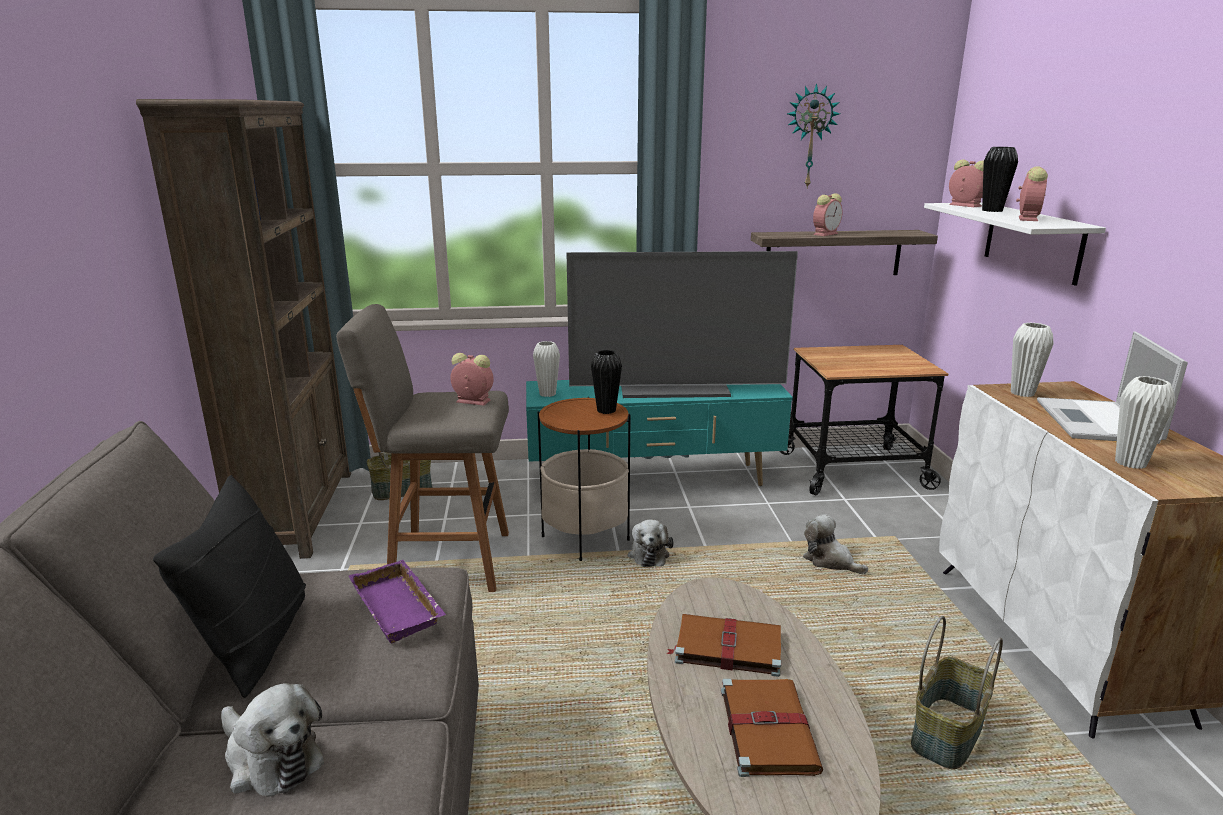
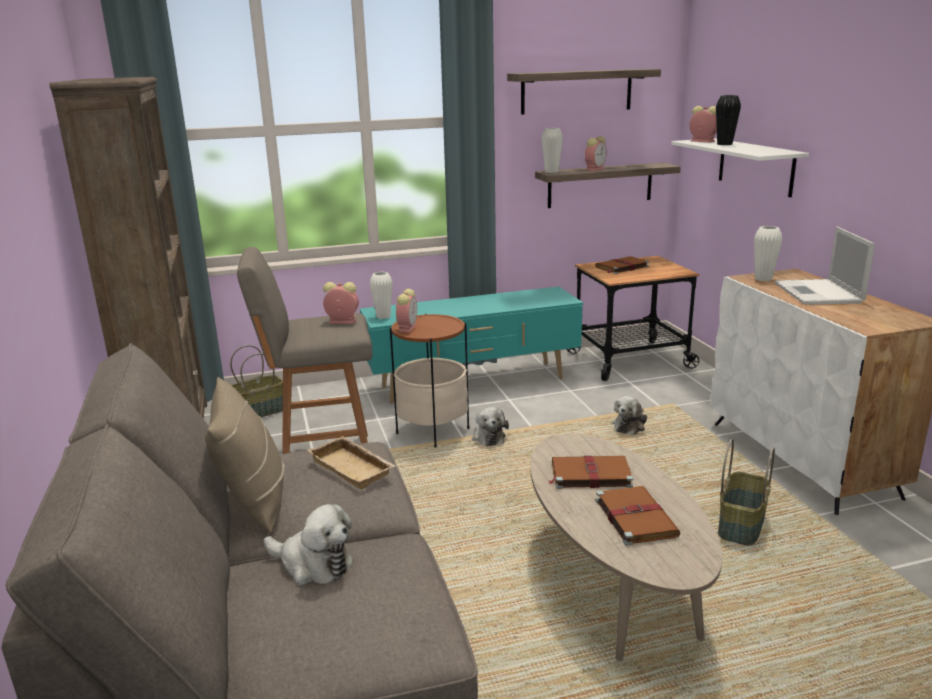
camera: 10 degrees left, 0 degrees up
(255, 641) = (254, 501): black pillow -> beige pillow
(400, 607) = (354, 467): purple tray -> beige tray
(606, 410) = (445, 322): black vase -> none
(675, 388) = (487, 303): television -> none
(810, 137) = (576, 91): wall clock -> shelf
(830, 561) = (630, 426): plush toy -> plush toy turned 90 degrees counterclockwise
(850, 356) = (621, 267): none -> brown book
(1027, 218) = (752, 149): alarm clock -> alarm clock (407, 328)
(1130, 463) = (845, 316): white vase -> white vase (551, 172)

